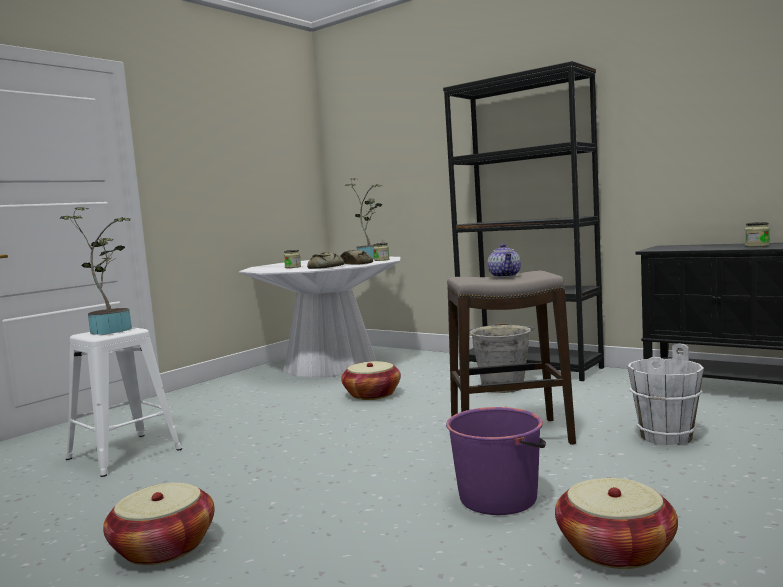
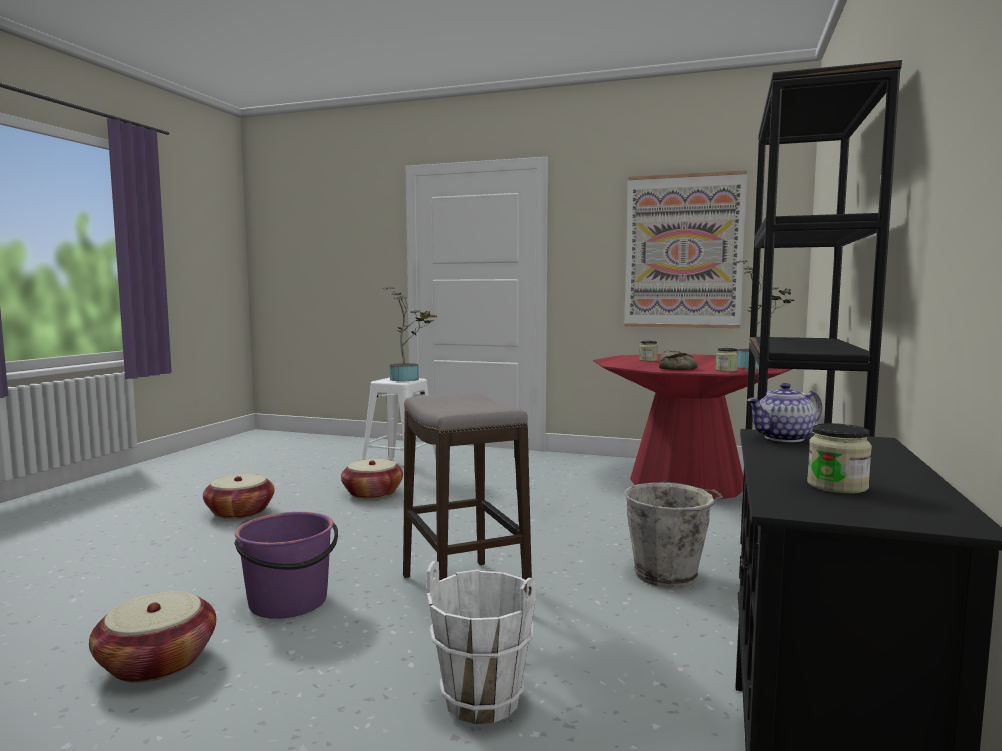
camera: 70 degrees right, 0 degrees up
(252, 173) = (683, 251): none -> picture
(324, 267) = (637, 365): bread -> none
(330, 365) = (686, 483): white dining table -> red dining table
(372, 395) = (586, 515): basket -> basket (372, 493)
(505, 276) = (470, 403): teapot -> teapot (784, 438)

